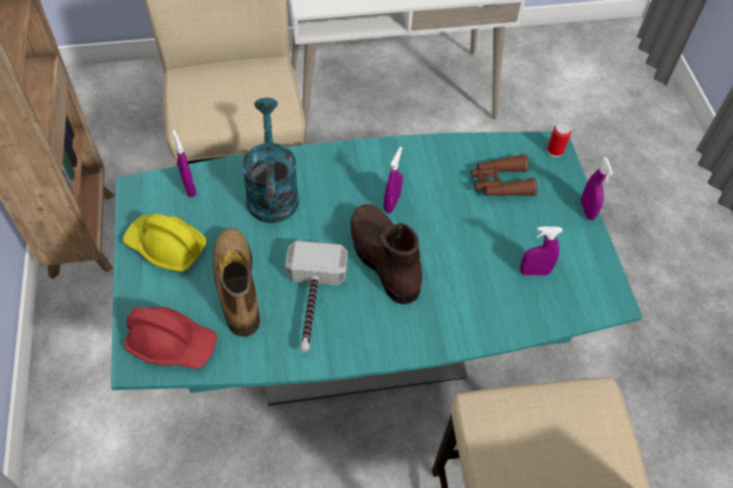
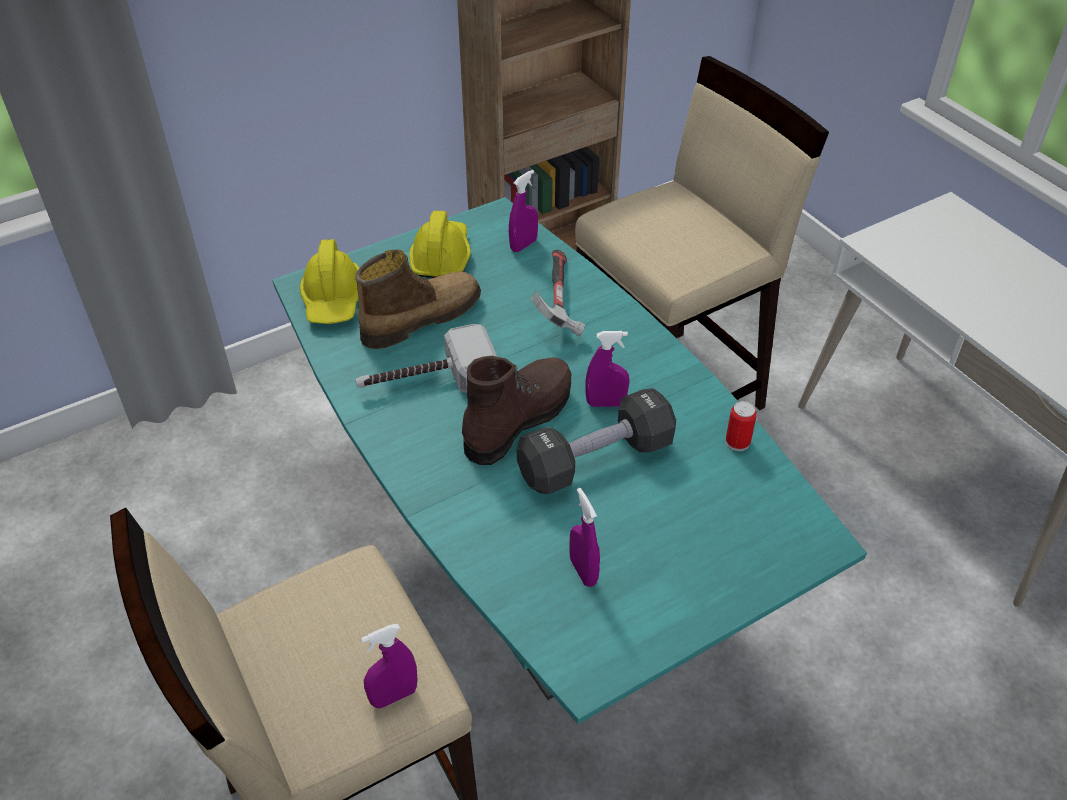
camera: 70 degrees right, 10 degrees down
(172, 343) = (333, 299): red hard hat -> yellow hard hat
(271, 191) = (558, 303): turquoise watering can -> hammer
(442, 229) = (595, 460): none -> black dumbbell
(500, 183) = (710, 498): brown binoculars -> none
(555, 151) = (815, 546): can -> can (737, 442)
(587, 210) = (730, 609): purple spray bottle -> purple spray bottle (394, 696)

